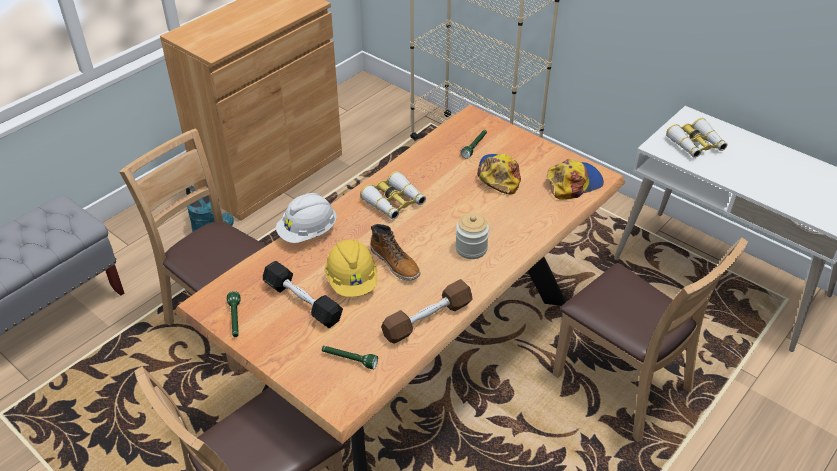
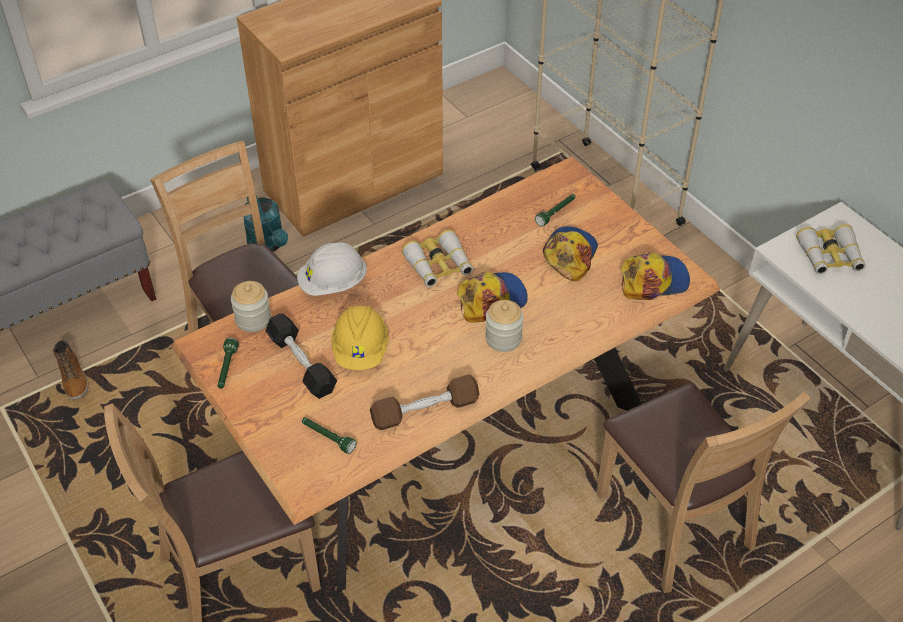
camera: 15 degrees right, 5 degrees up
(246, 274) = (253, 319): none -> jar
(395, 263) = (414, 338): boot -> boot (74, 379)
(449, 220) = (491, 299): none -> cap

